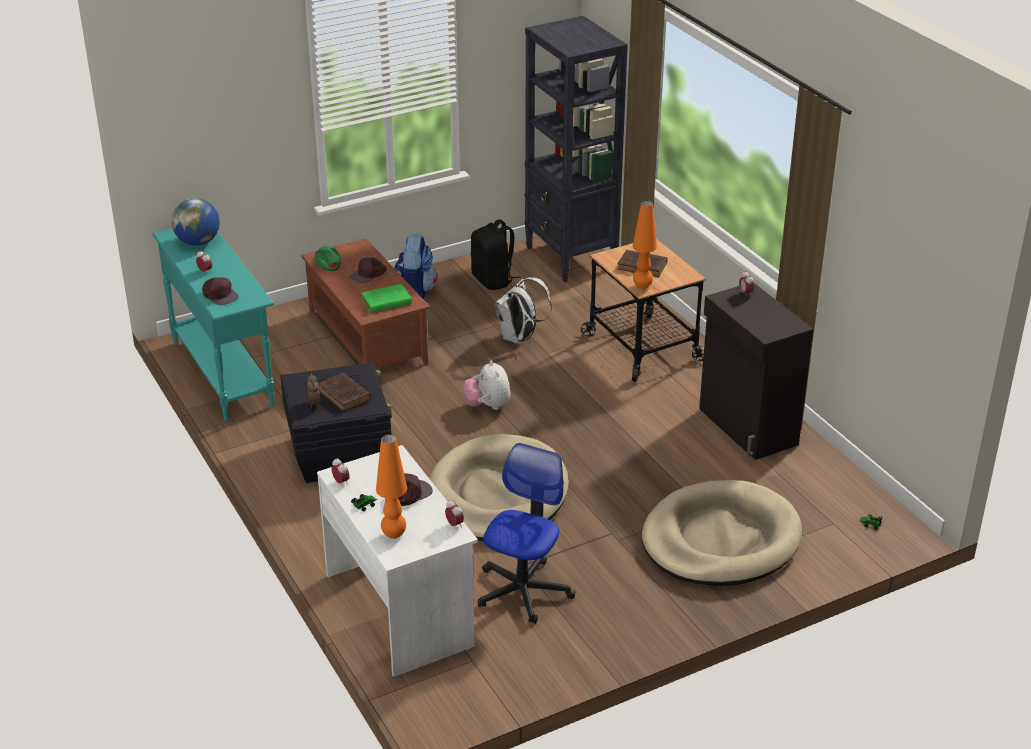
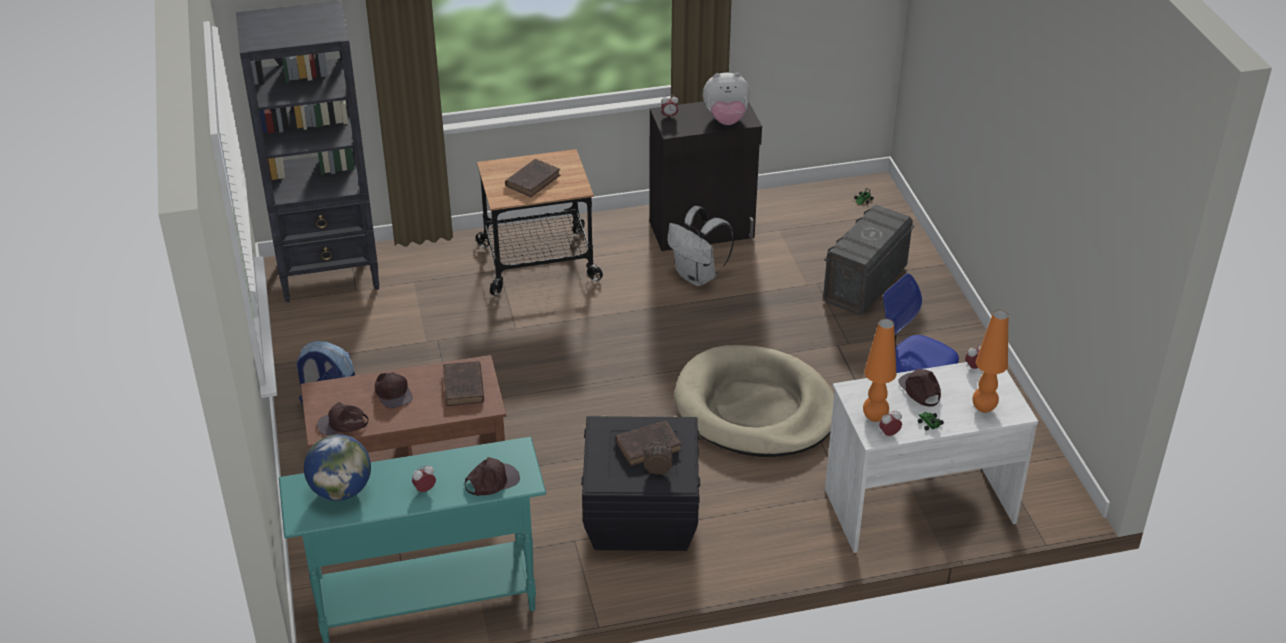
camera: 75 degrees left, 5 degrees up
(327, 262) = (342, 424): green cap -> brown cap
(384, 301) = (463, 388): green book -> brown book
(488, 406) = (596, 388): plush toy -> plush toy (726, 120)
(493, 280) = (343, 340): black backpack -> none
(519, 338) = (476, 342): white backpack -> white backpack (698, 276)
(642, 286) = (573, 188): orange table lamp -> orange table lamp (875, 418)
(720, 540) = (864, 284): beige dog bed -> grey storage box

